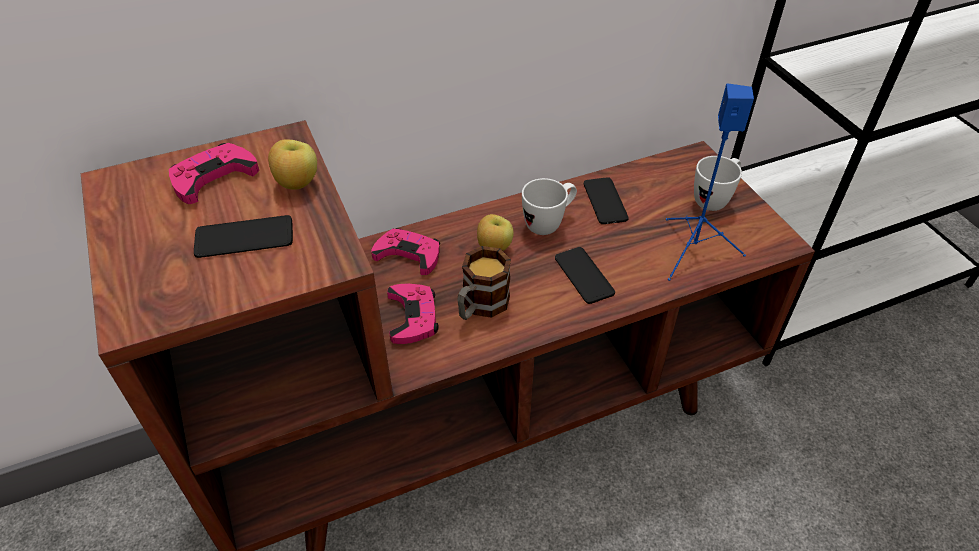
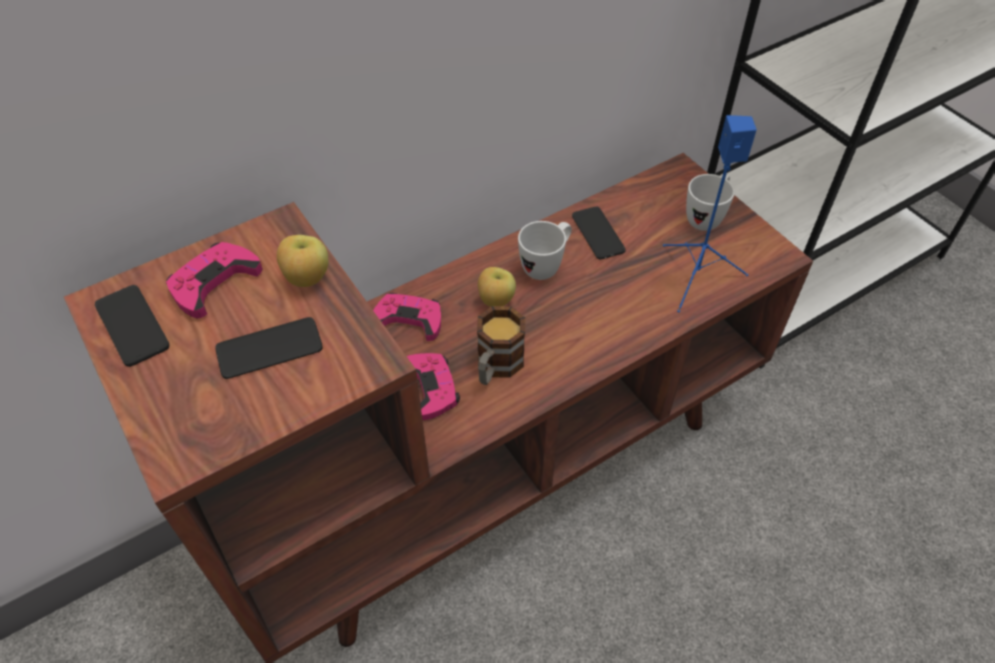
camera: 10 degrees left, 5 degrees up
(584, 275) = (593, 318): phone -> phone (132, 326)

